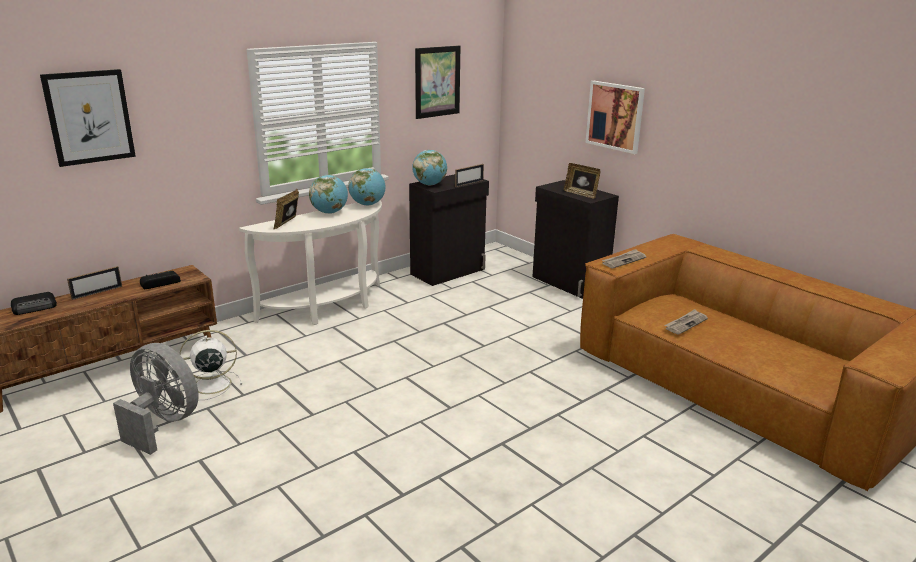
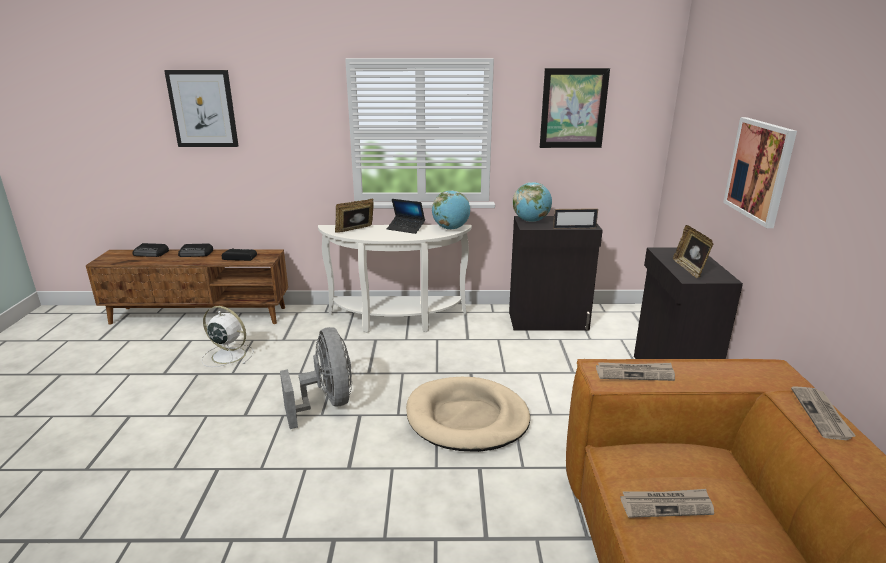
camera: 40 degrees right, 0 degrees up
(97, 292) = (196, 253): picture frame -> radio
(163, 423) = (158, 373): grey fan -> grey fan (326, 403)
(329, 212) = (406, 228): globe -> laptop
(482, 349) = (467, 418): none -> beige dog bed
(719, 252) = (822, 415): none -> newspaper

